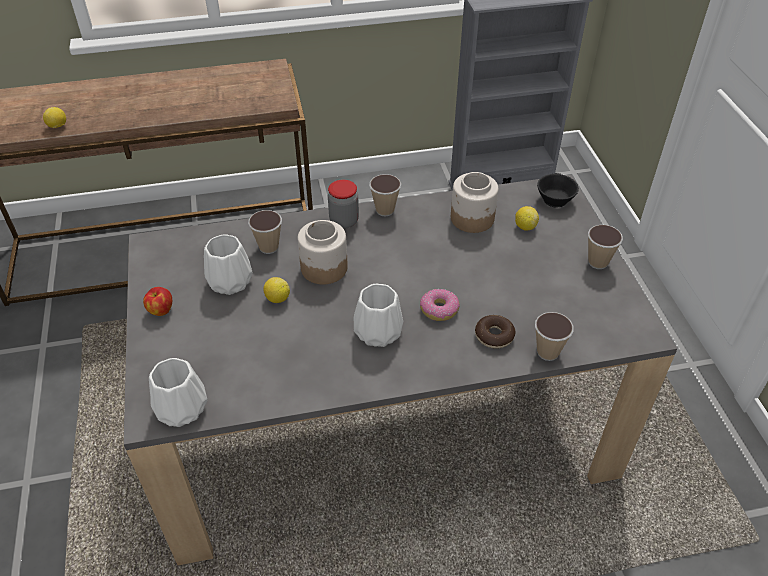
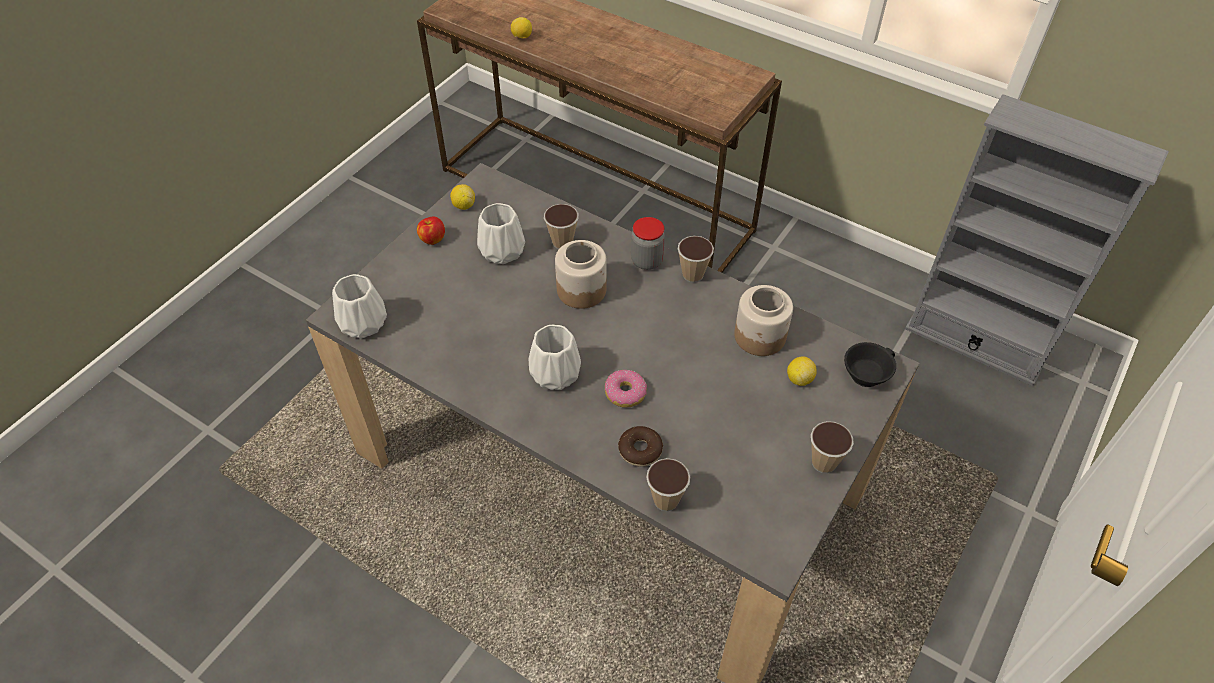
camera: 45 degrees right, 5 degrees up
(277, 298) = (518, 289): lemon -> lemon (463, 205)

